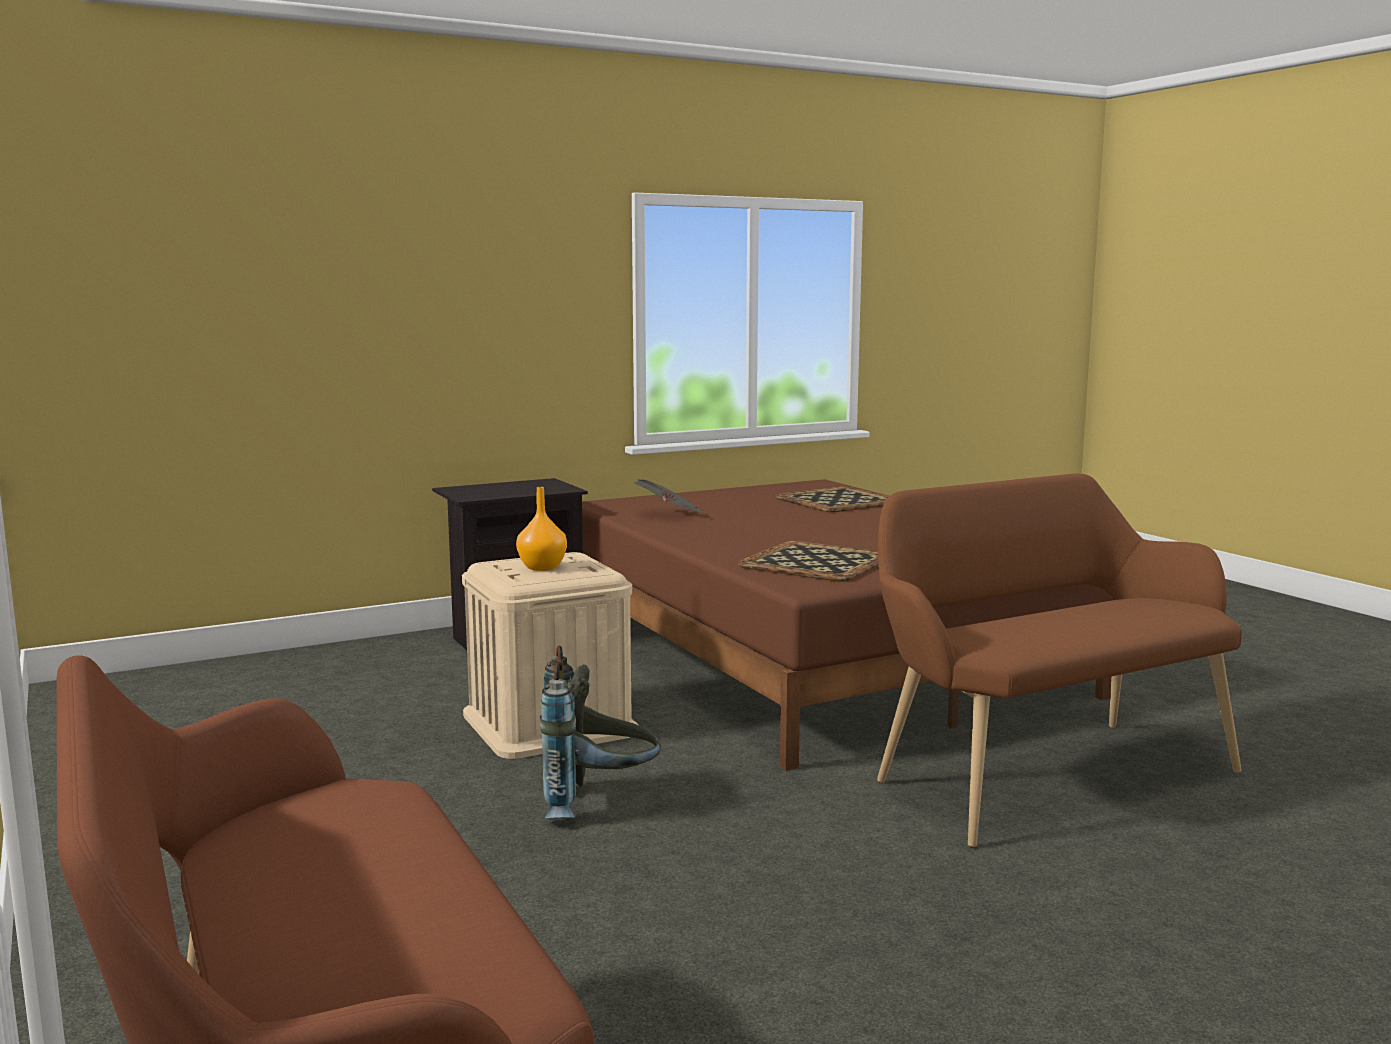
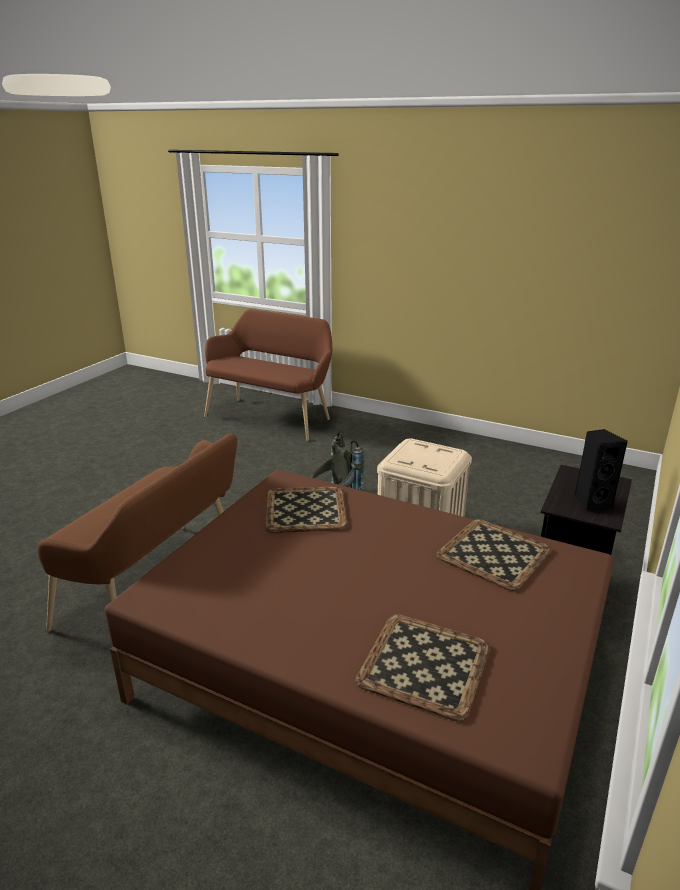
camera: 145 degrees right, 15 degrees up
(524, 486) = (591, 502): none -> black speaker
(543, 567) = (425, 455): orange vase -> none
(670, 515) = (494, 554): newspaper -> tray

